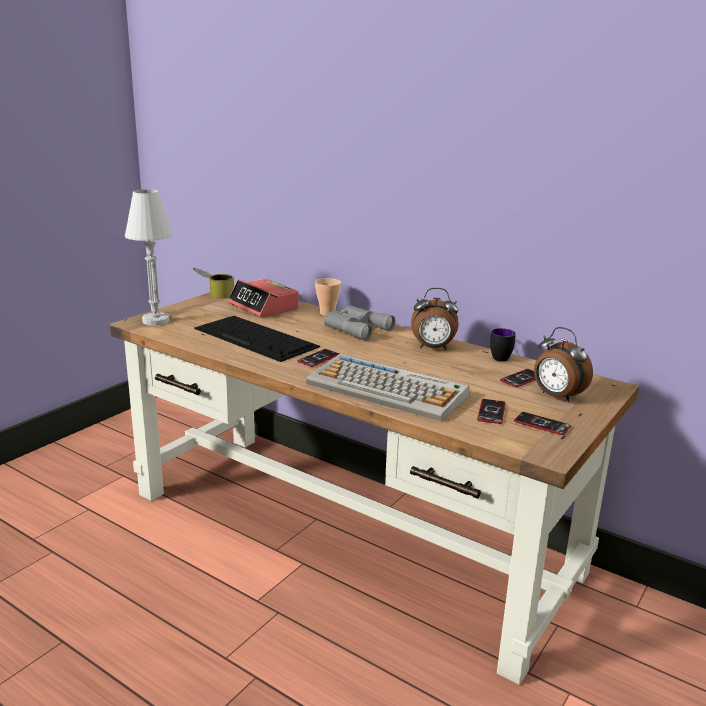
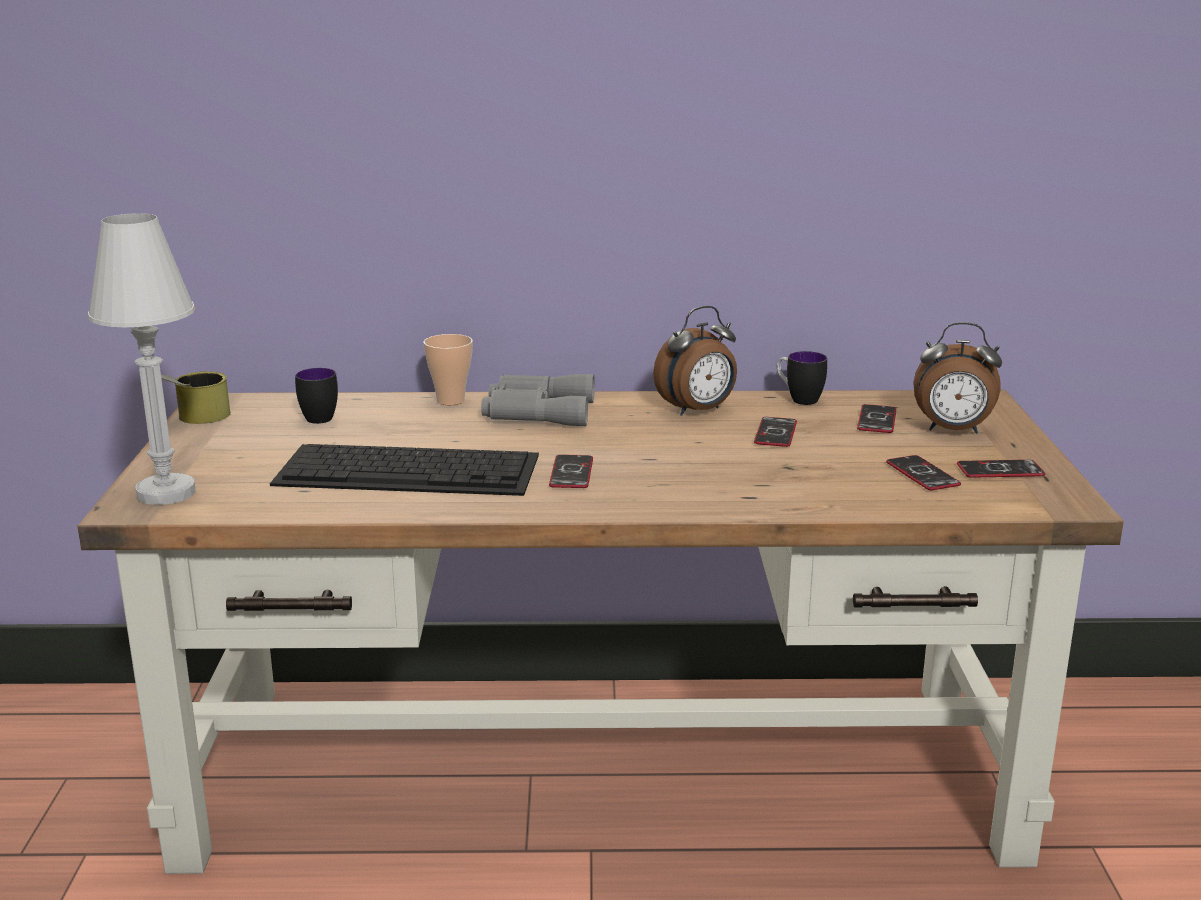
camera: 35 degrees left, 0 degrees up
(264, 306) = (322, 416): alarm clock -> mug
(388, 389) = (750, 486): keyboard -> none
(452, 369) = (775, 433): none -> phone

